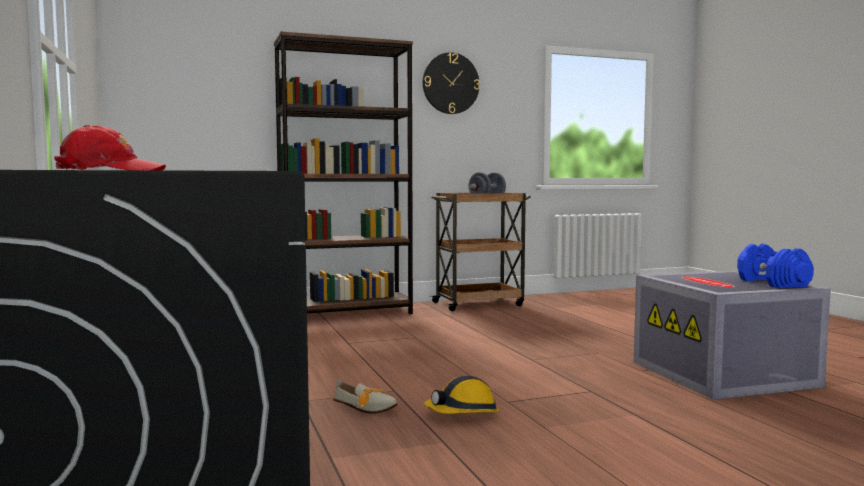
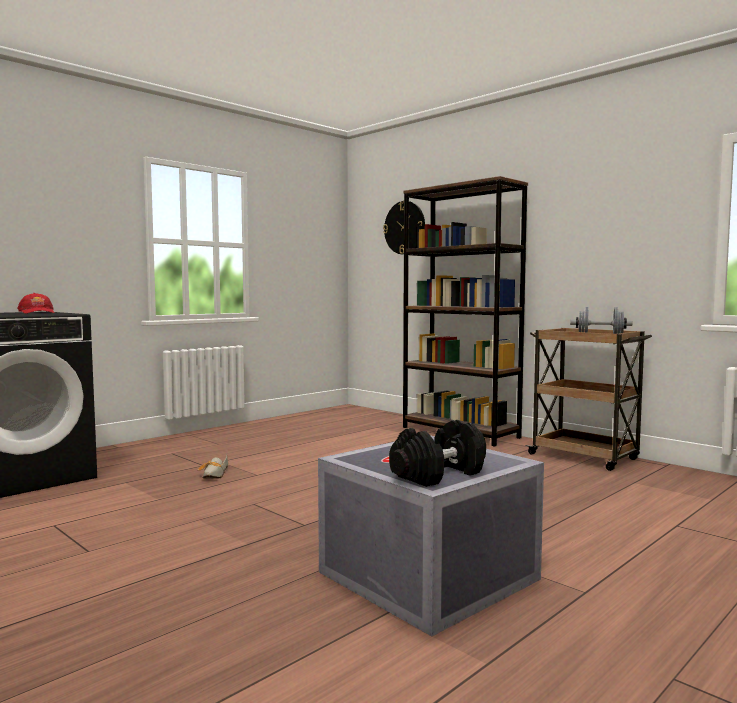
camera: 65 degrees right, 0 degrees up
(450, 83) = (589, 206): wall clock -> wall clock (404, 227)
(462, 413) = (217, 496): hard hat -> none
(772, 283) = (438, 474): blue dumbbell -> black dumbbell

